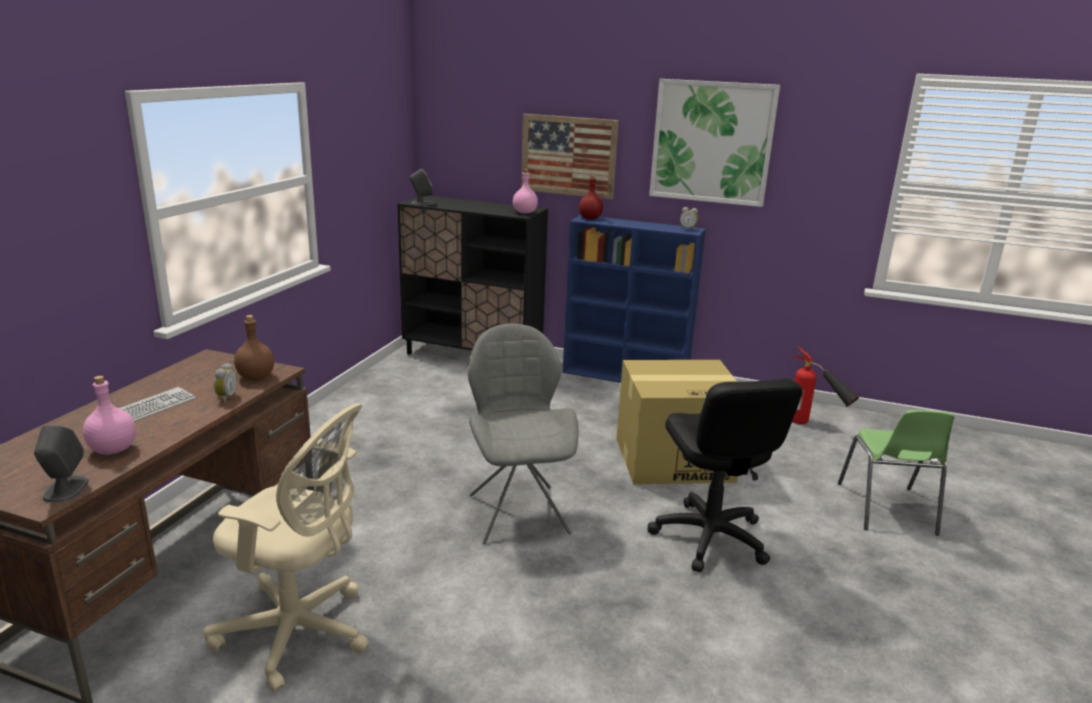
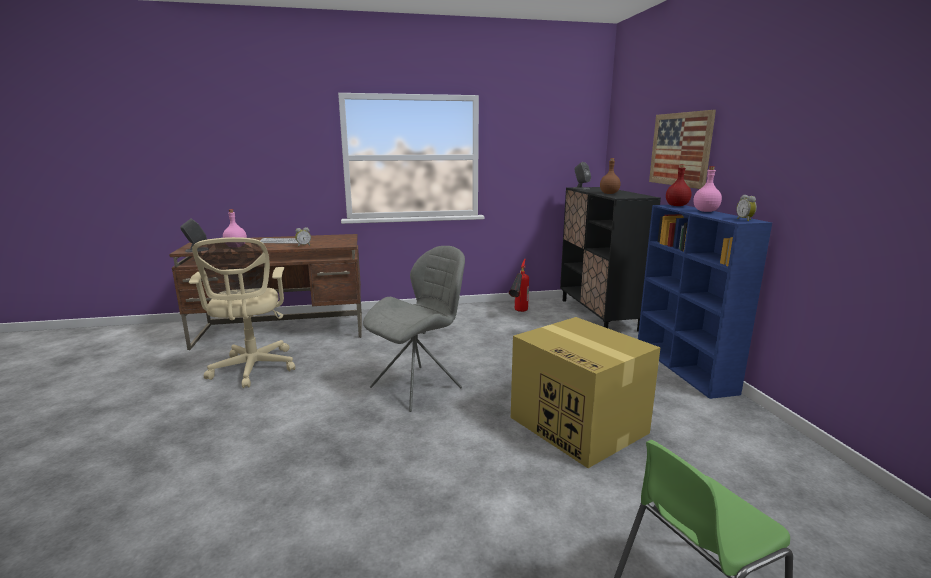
camera: 60 degrees right, 5 degrees down
(256, 377) = (333, 244): brown bottle -> brown bottle (609, 193)
(524, 212) = (627, 196): pink bottle -> pink bottle (705, 211)
(709, 537) = (471, 474): black office chair -> none
(712, 142) = (790, 121): picture -> none
(814, 427) = (806, 497): fire extinguisher -> fire extinguisher (518, 313)

